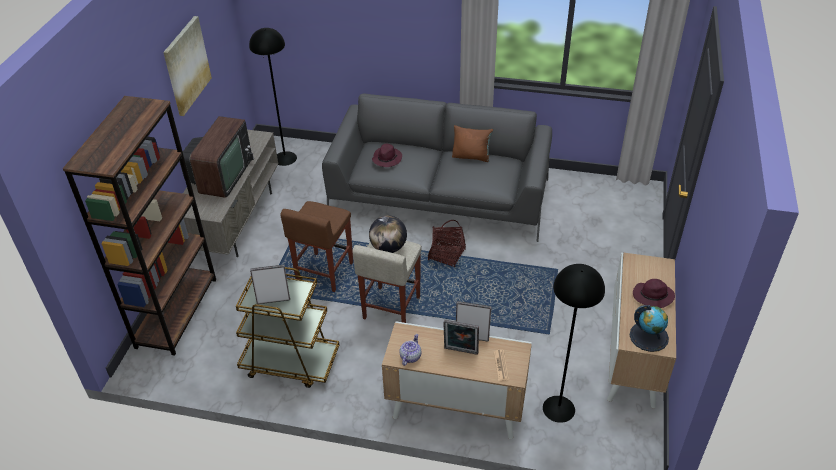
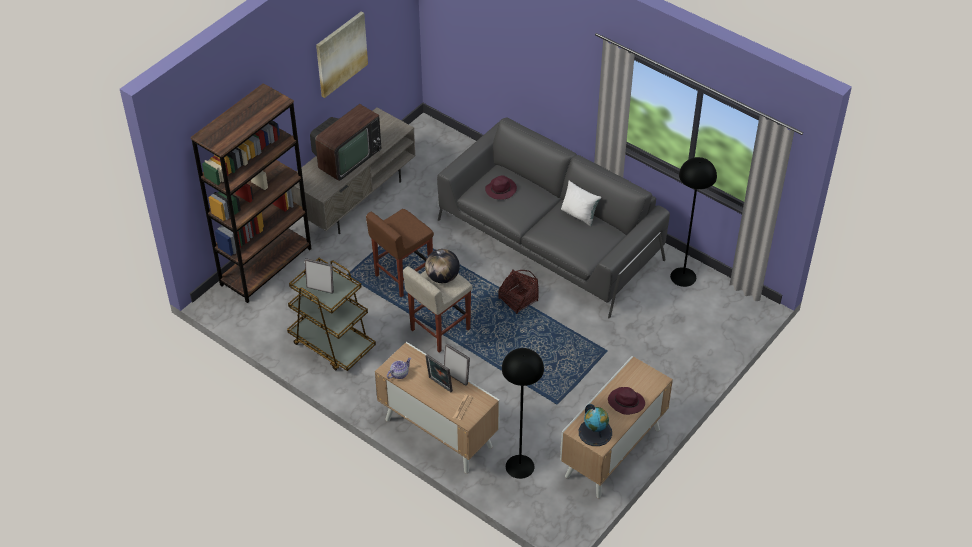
camera: 25 degrees right, 5 degrees up
(285, 158) = (433, 148): black floor lamp -> black floor lamp (683, 276)
(471, 156) = (579, 215): brown pillow -> white pillow

